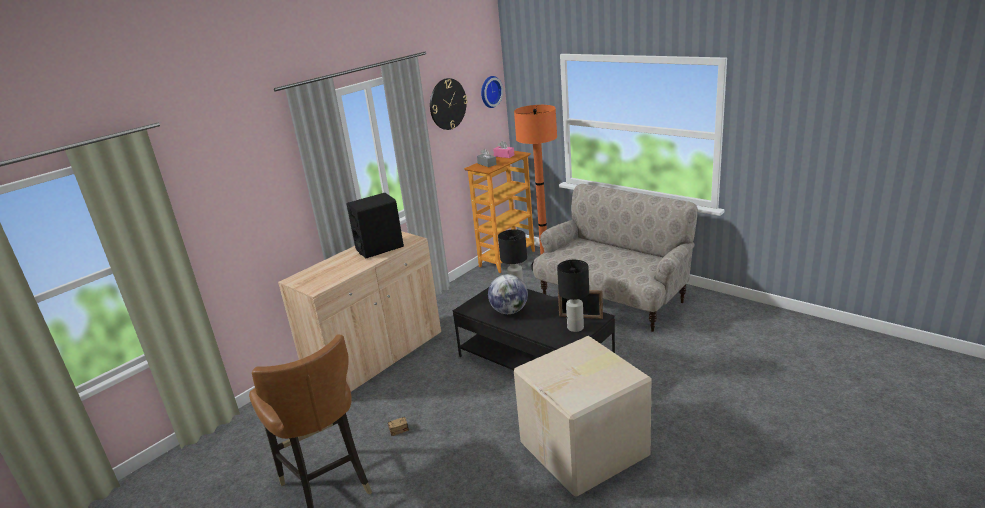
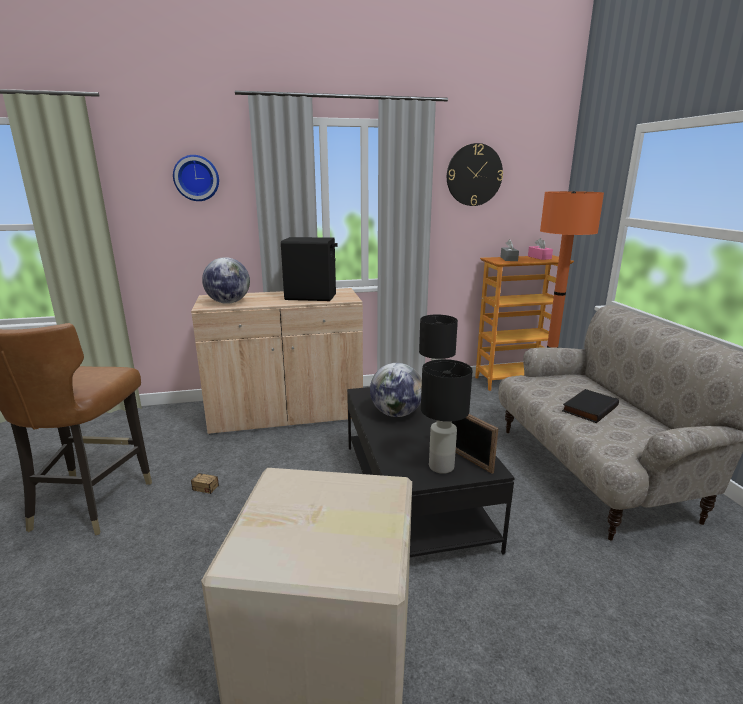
camera: 35 degrees right, 5 degrees down
(325, 278) = (228, 302): none -> globe
(489, 91) = (542, 177): wall clock -> wall clock (196, 178)
(605, 259) = (588, 408): none -> black book

